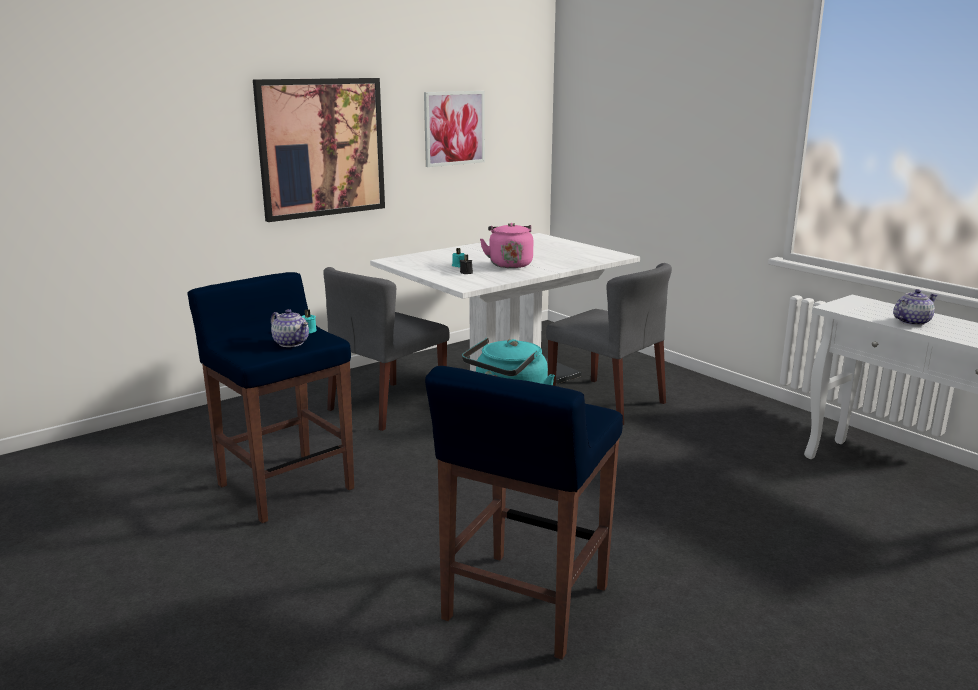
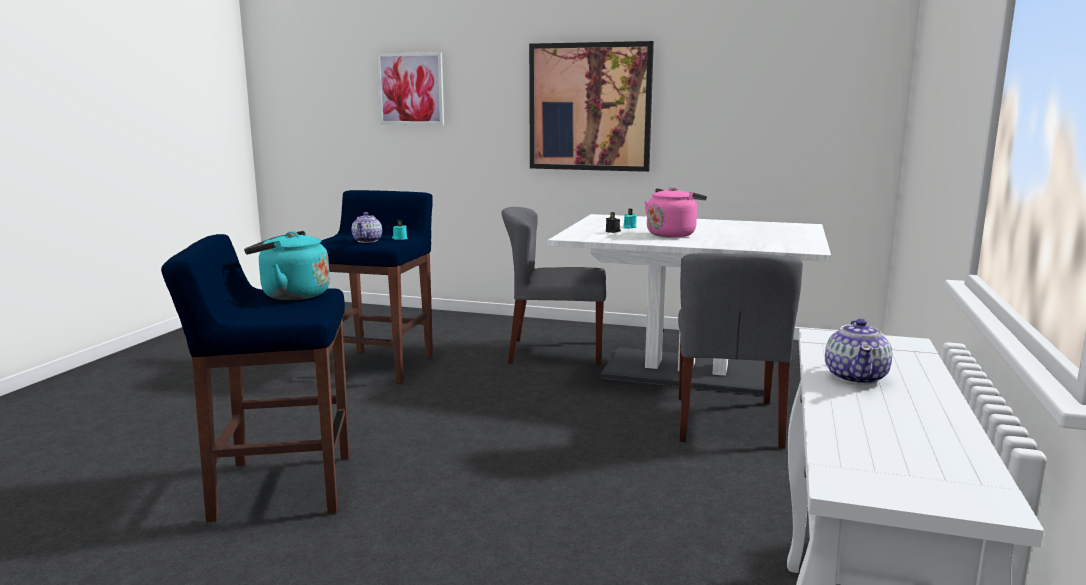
camera: 55 degrees right, 5 degrees down
(454, 128) = (747, 96): picture -> picture (411, 89)
(911, 322) = (856, 377): teapot -> teapot turned 75 degrees clockwise

